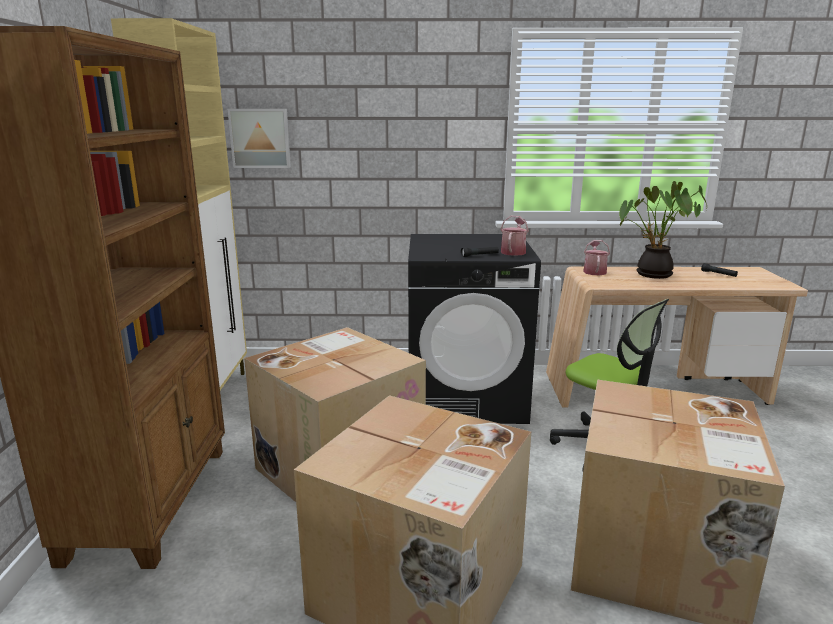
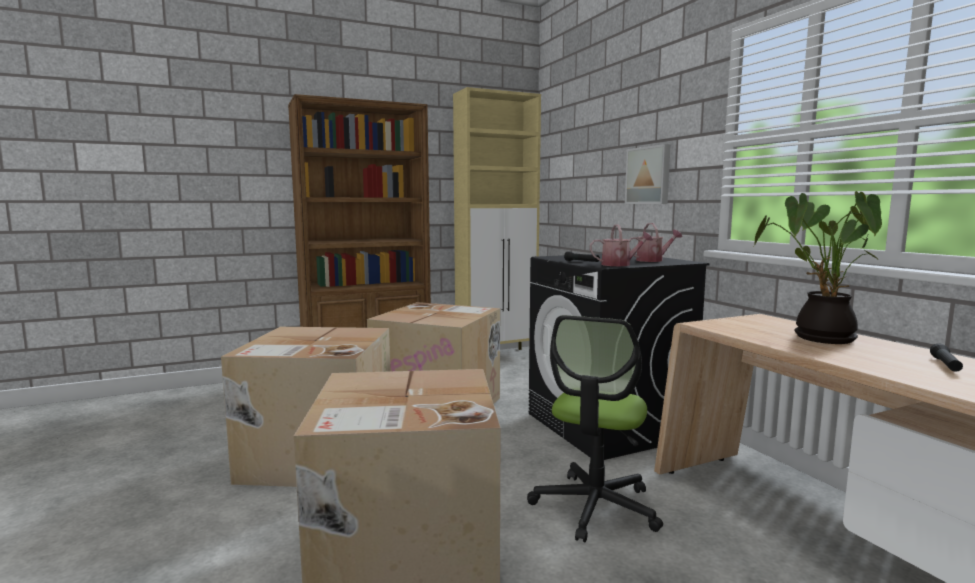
camera: 65 degrees right, 10 degrees down
(260, 138) = (567, 169): picture -> picture (649, 175)
(594, 271) = (762, 320): watering can -> watering can (653, 260)

